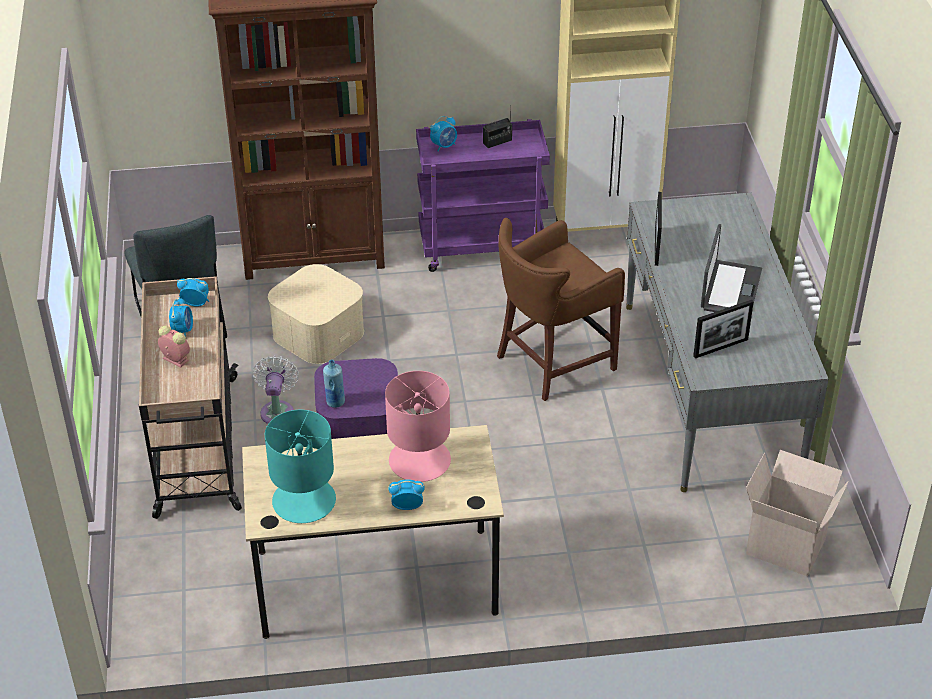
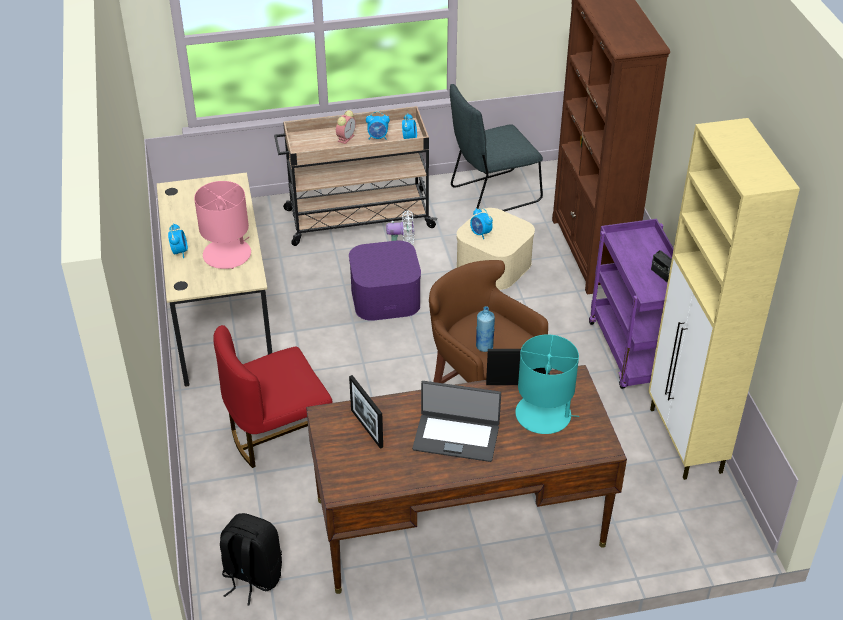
camera: 85 degrees right, 0 degrees up
(304, 500) = (190, 204): turquoise table lamp -> turquoise table lamp (544, 415)
(335, 402) = (366, 253): blue bottle -> blue bottle (484, 346)
(444, 146) = (645, 242): alarm clock -> alarm clock (480, 233)
(585, 524) = (278, 435): none -> red chair
(710, 388) = (459, 522): grey desk -> brown desk
(787, 545) = (251, 576): cardboard box -> black backpack

